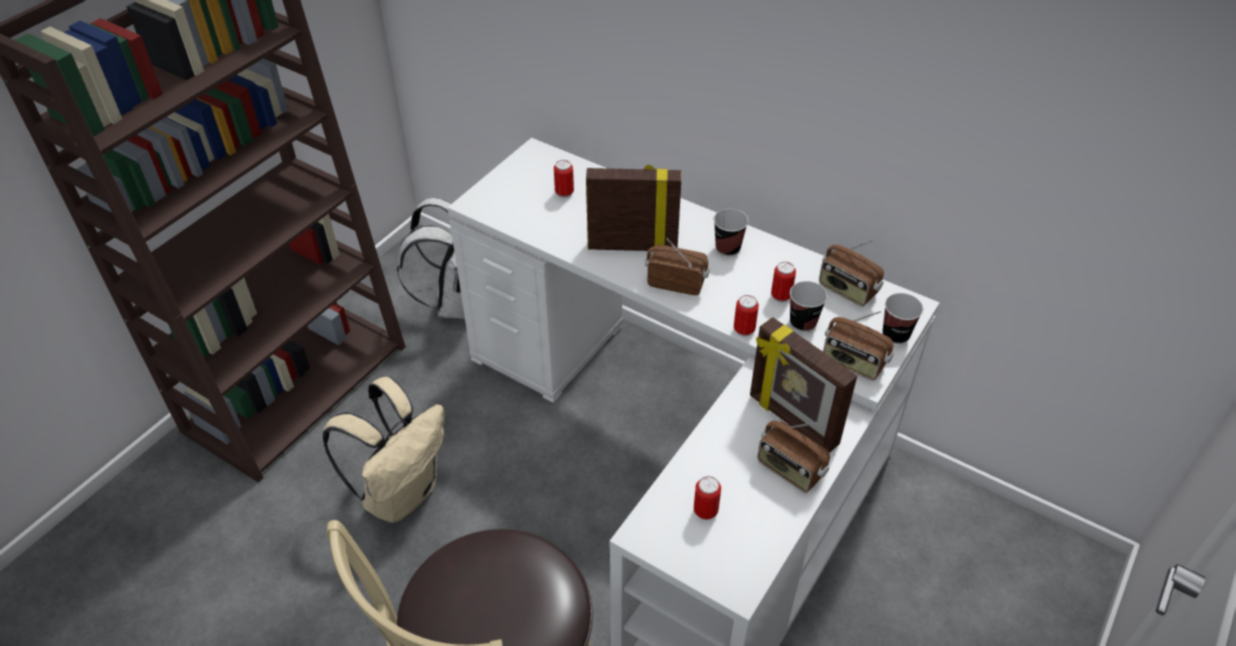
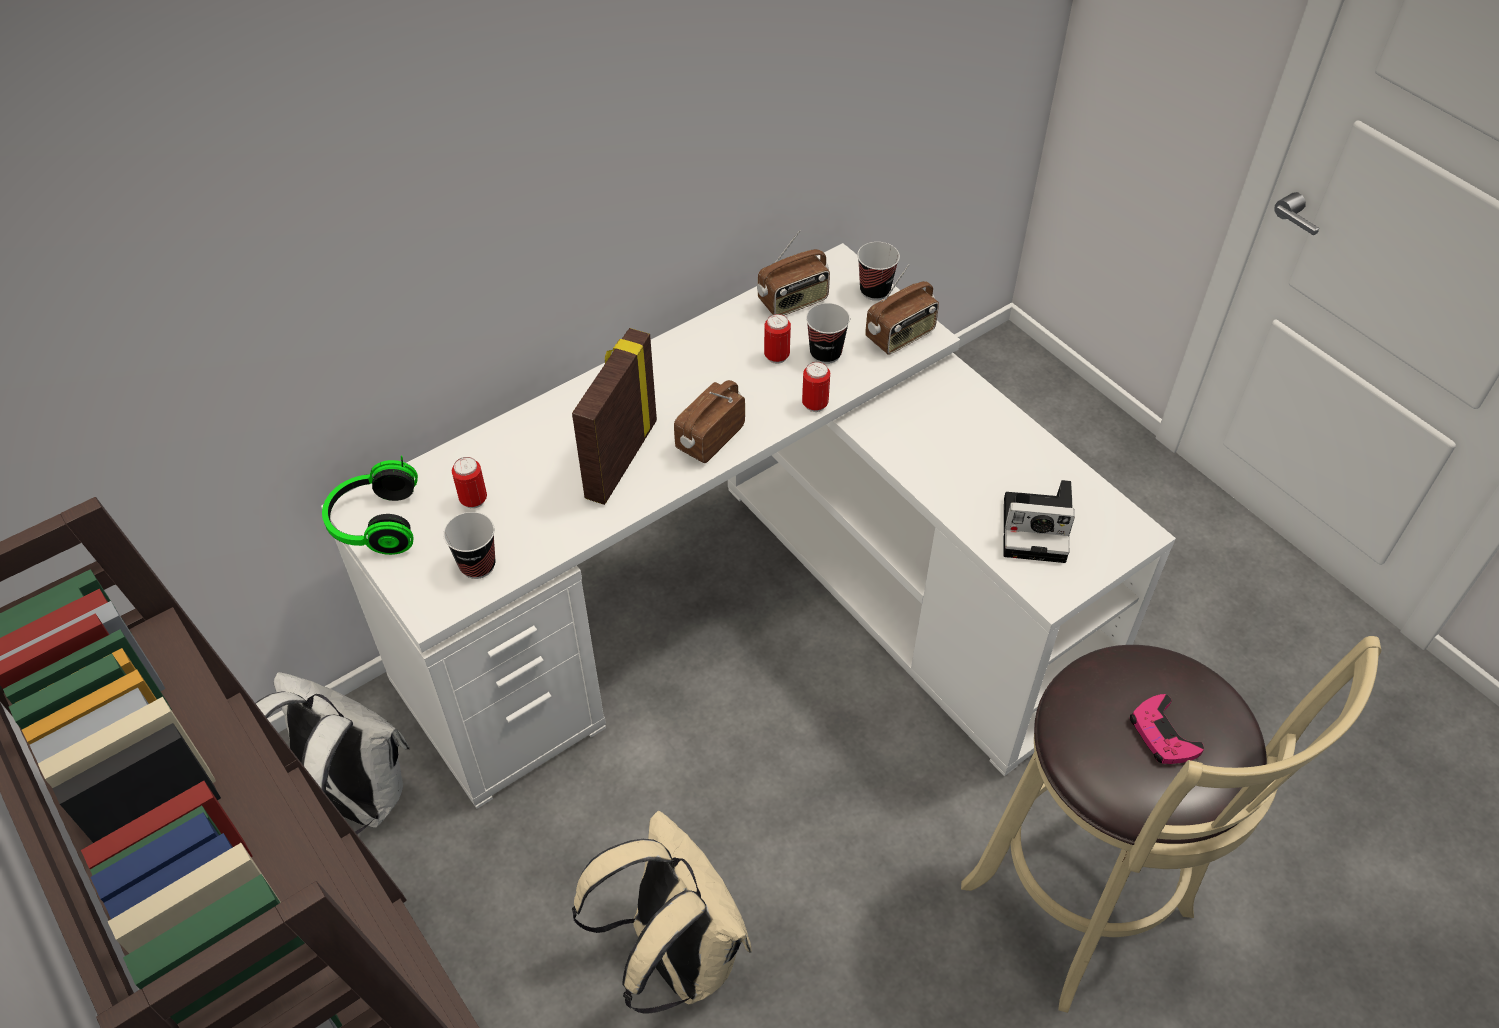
camera: 70 degrees left, 5 degrees up
(486, 607) = (1162, 734): none -> pink game controller
(527, 161) = (374, 523): none -> headphones
(705, 511) = (1038, 529): can -> camera
(728, 248) = (674, 374): cup -> cup (477, 565)
(789, 470) = (1005, 444): radio -> none
(792, 421) = (941, 419): picture frame -> none

